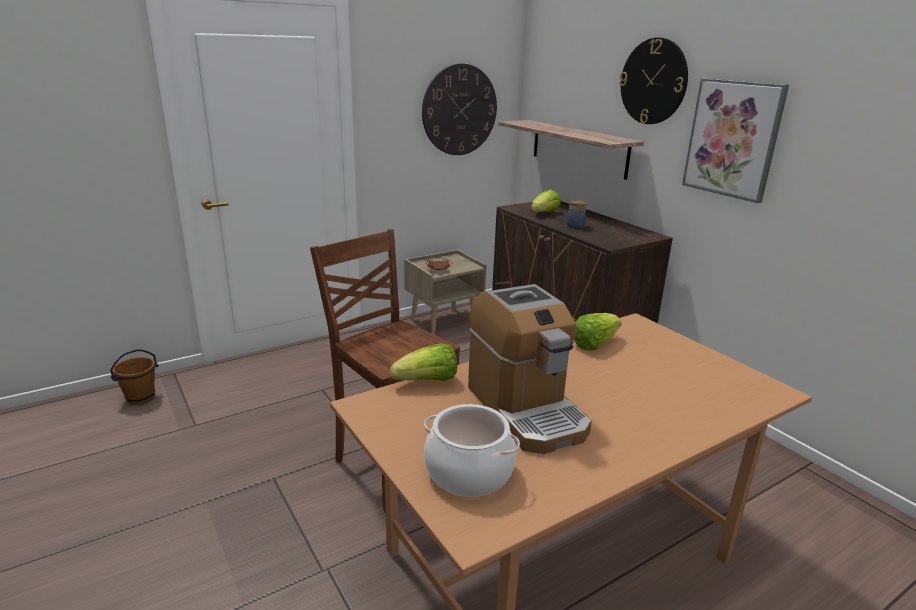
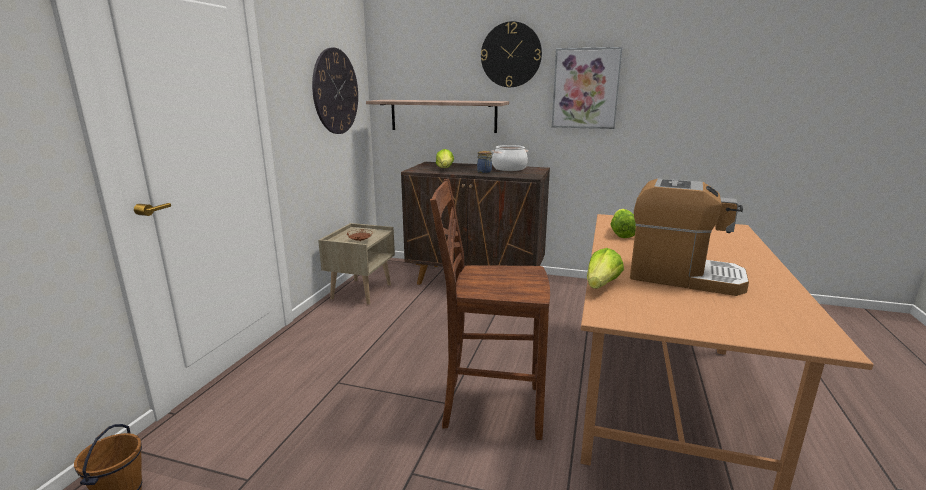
camera: 40 degrees left, 5 degrees down
(468, 472) = (748, 319): cooking pot -> cooking pot (509, 168)

